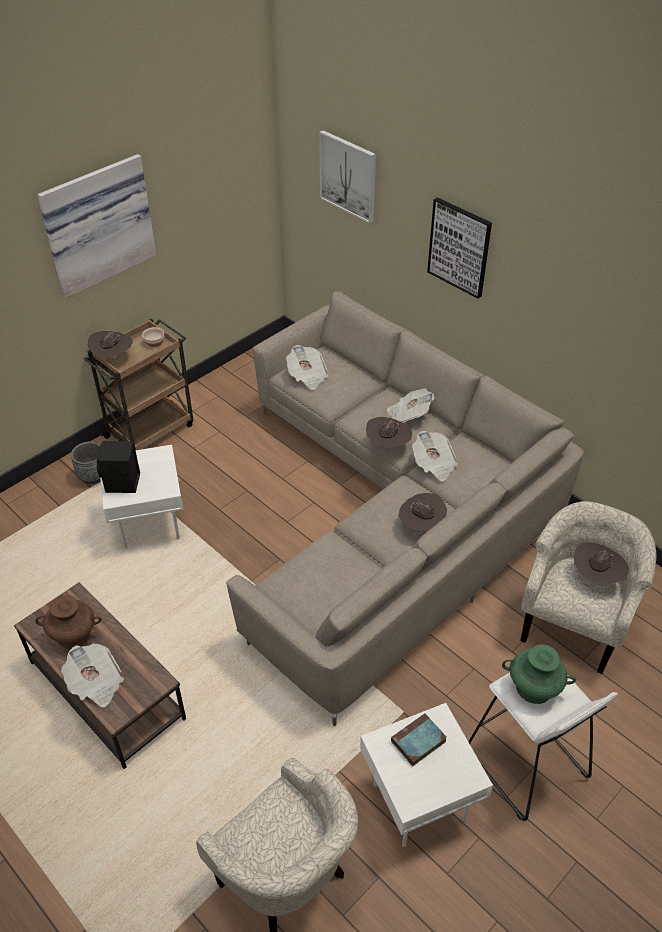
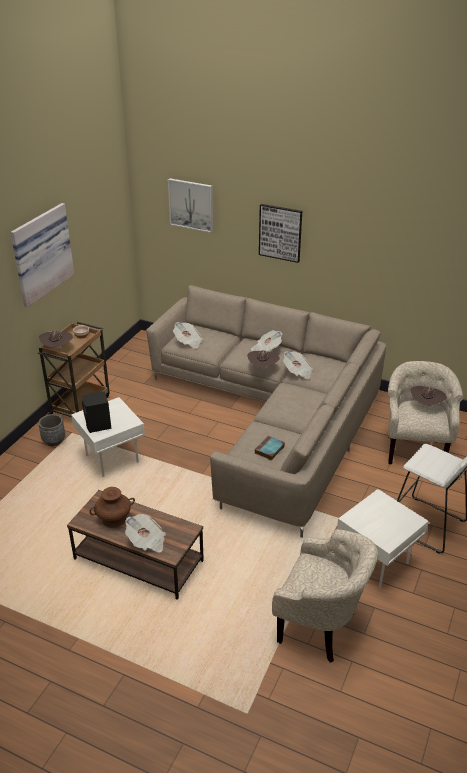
camera: 20 degrees left, 10 degrees down
(417, 742) = (373, 512): book -> book (269, 450)
(421, 525) = (309, 404): brown hat -> none
(533, 688) = (429, 460): green vase -> none

